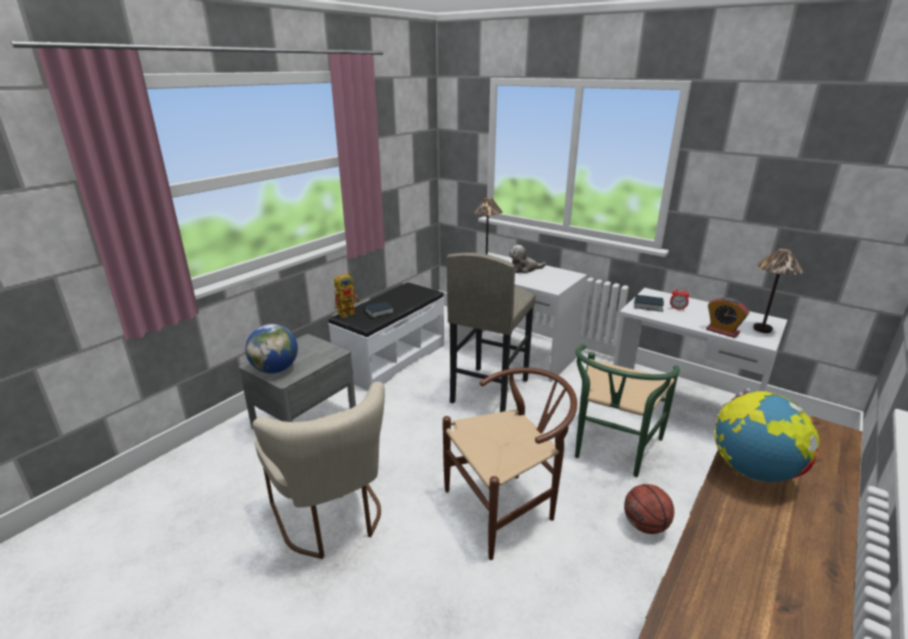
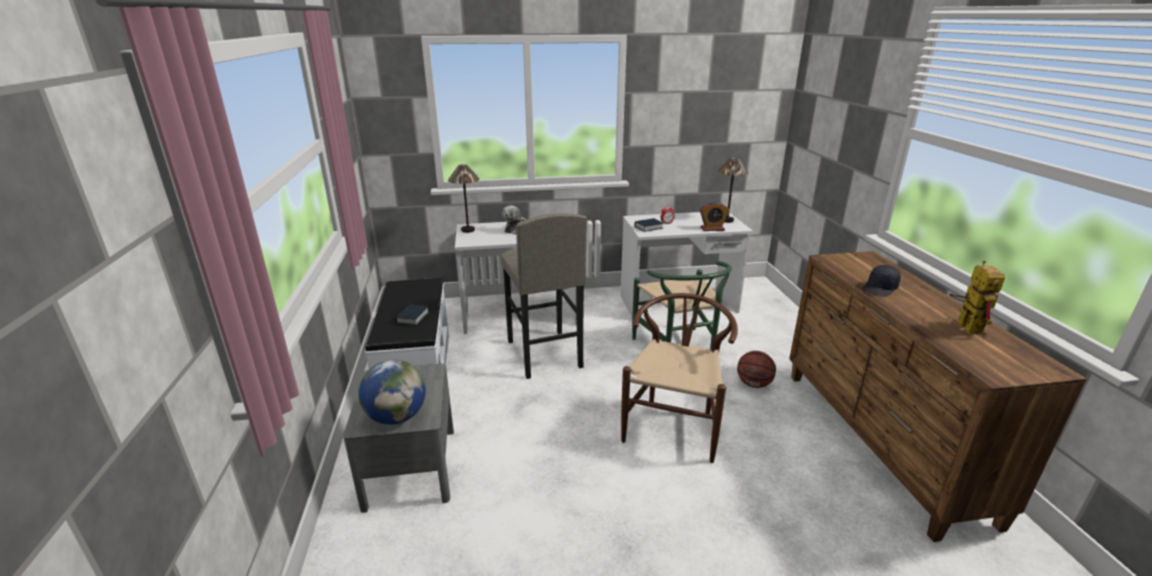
camera: 45 degrees left, 0 degrees up
(332, 518) = (573, 521): beige chair -> none
(349, 312) = (380, 331): toy robot -> toy robot (964, 325)
(753, 471) = (880, 288): globe -> black cap

